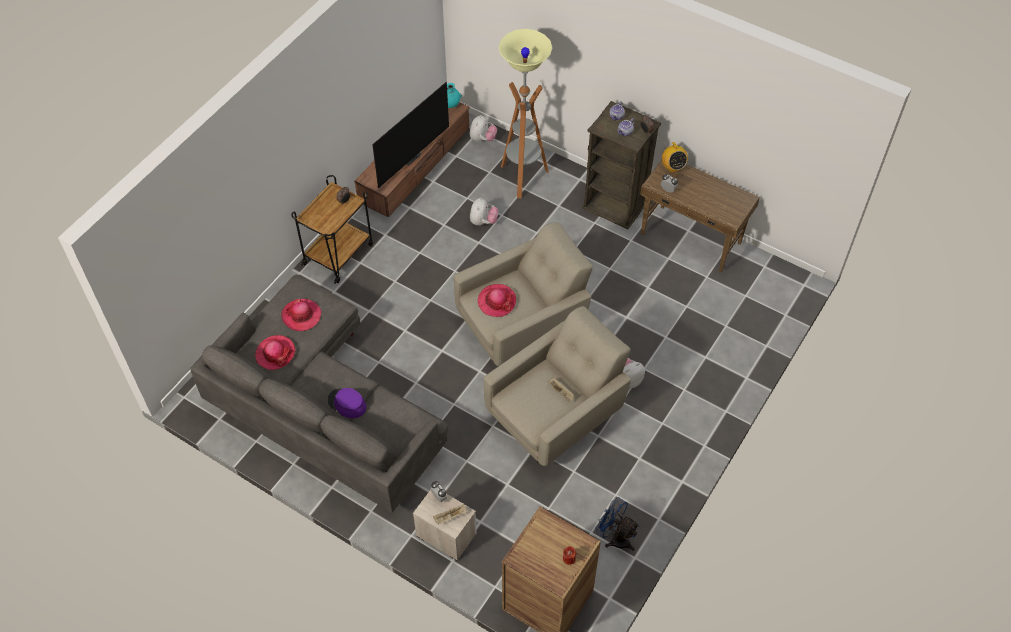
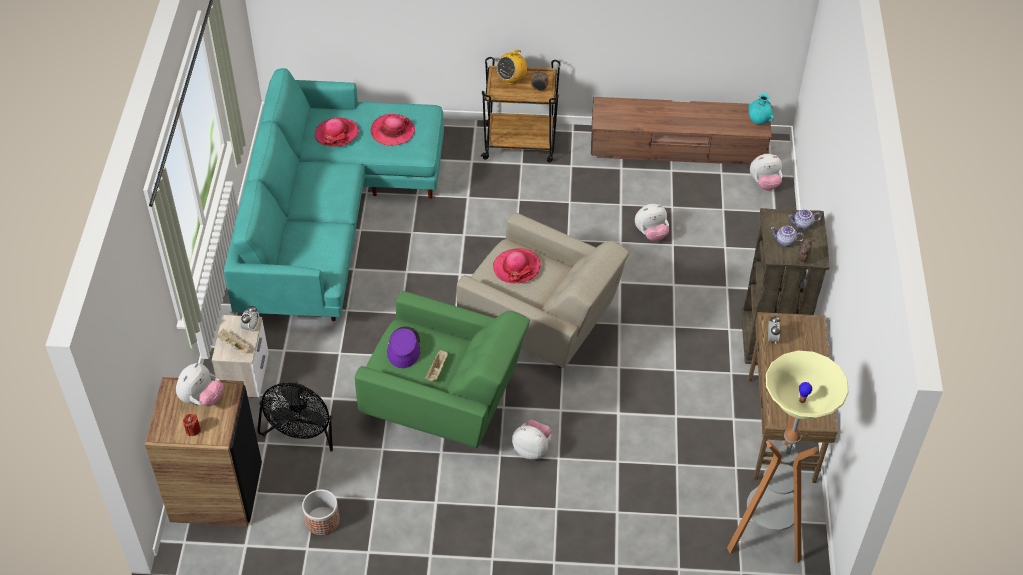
camera: 60 degrees right, 5 degrees down
(323, 411) = (328, 218): grey sofa -> turquoise sofa
(347, 404) = (312, 208): purple hat -> purple hat (403, 348)
(410, 156) = (660, 122): television -> none
(523, 178) = (739, 240): floor lamp -> floor lamp (764, 538)
(524, 518) = (300, 430): none -> black fan
(541, 541) = (201, 399): none -> plush toy
(556, 413) = (445, 403): beige armchair -> green armchair
(615, 537) = (322, 521): blue fan -> planter
(673, 167) = (810, 329): radio -> radio (511, 79)

